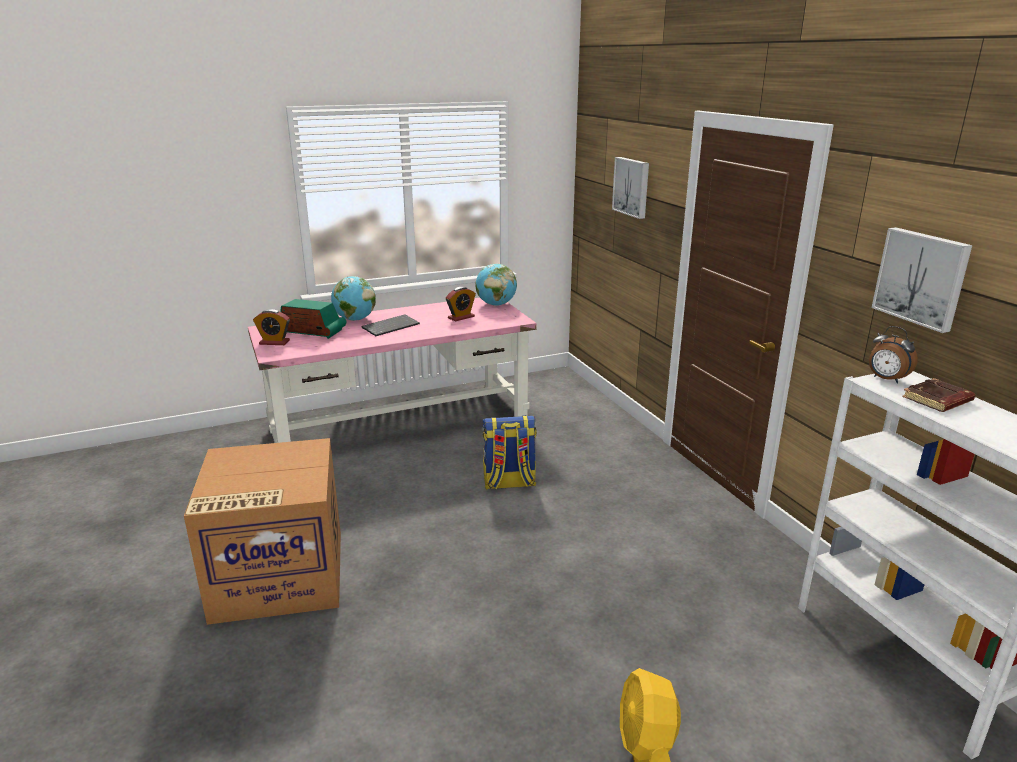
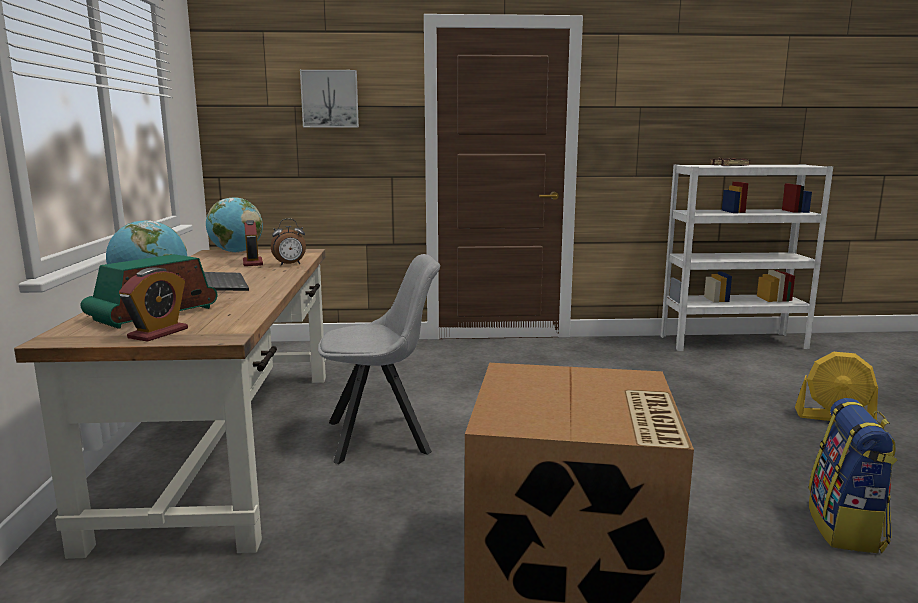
camera: 70 degrees left, 10 degrees down
(400, 425) = (230, 443): pink desk -> brown desk
(434, 471) = (381, 437): none -> grey chair
(509, 483) = (446, 404): backpack -> backpack (846, 528)
(886, 379) = (696, 165): alarm clock -> alarm clock (290, 264)
(922, 278) = (672, 106): picture -> none

